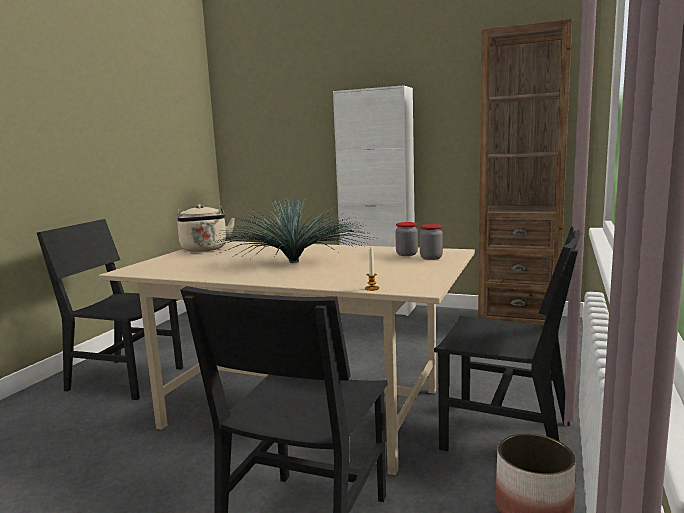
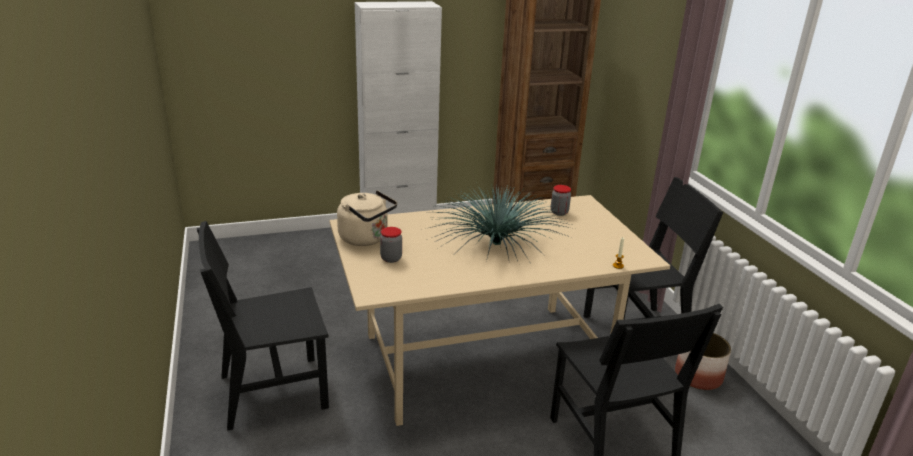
camera: 40 degrees left, 15 degrees up
(431, 258) = (584, 214): jar -> jar (391, 258)

